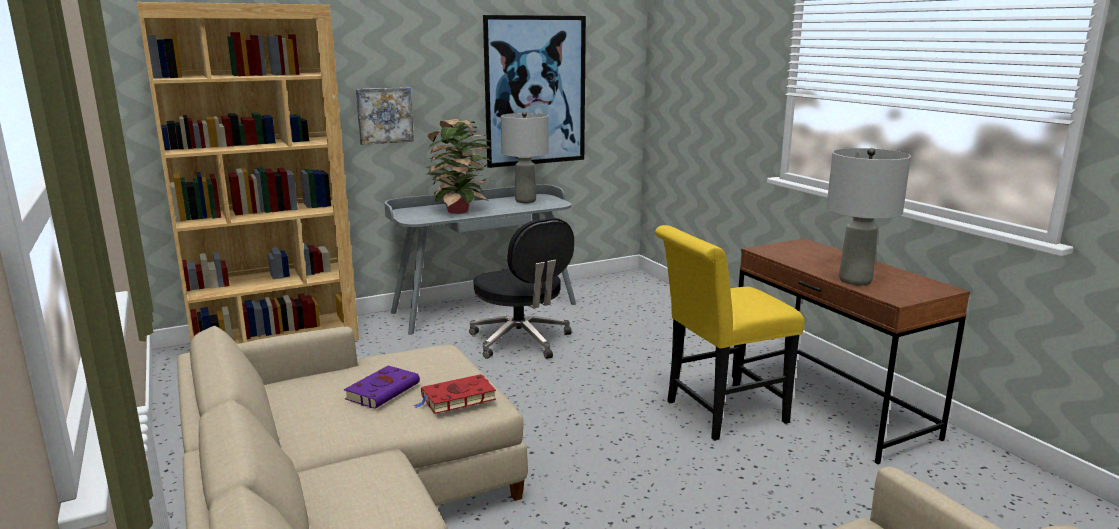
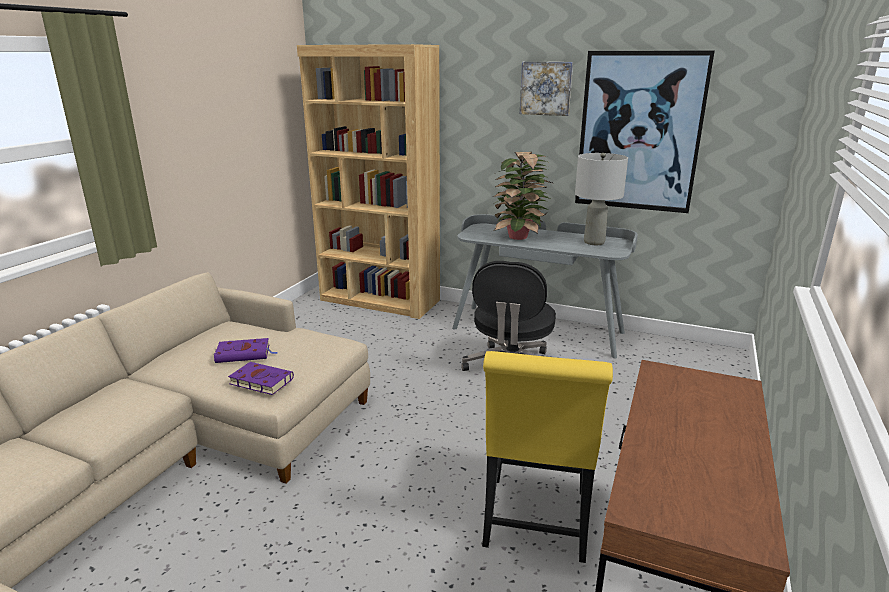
camera: 50 degrees right, 5 degrees up
(384, 115) = (485, 141): picture -> picture (546, 88)
(456, 399) = (260, 381): red book -> purple book
(718, 413) = (535, 525): yellow chair -> yellow chair turned 105 degrees counterclockwise
(855, 280) = (656, 458): grey table lamp -> none

